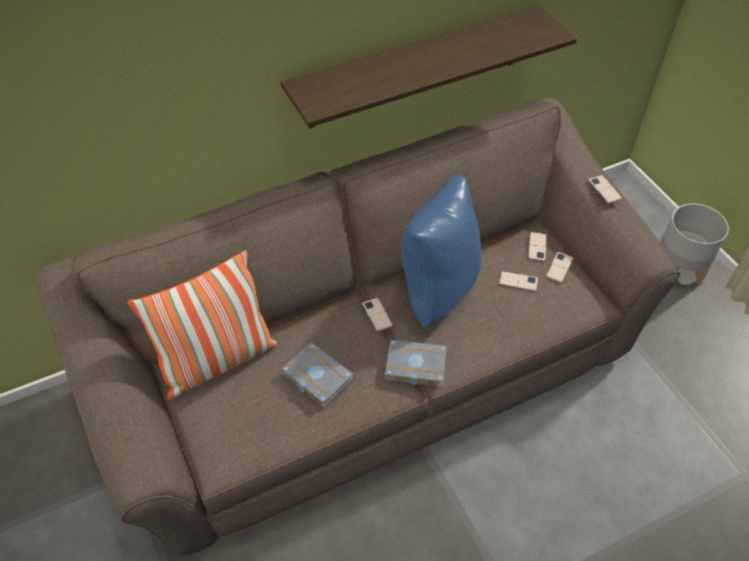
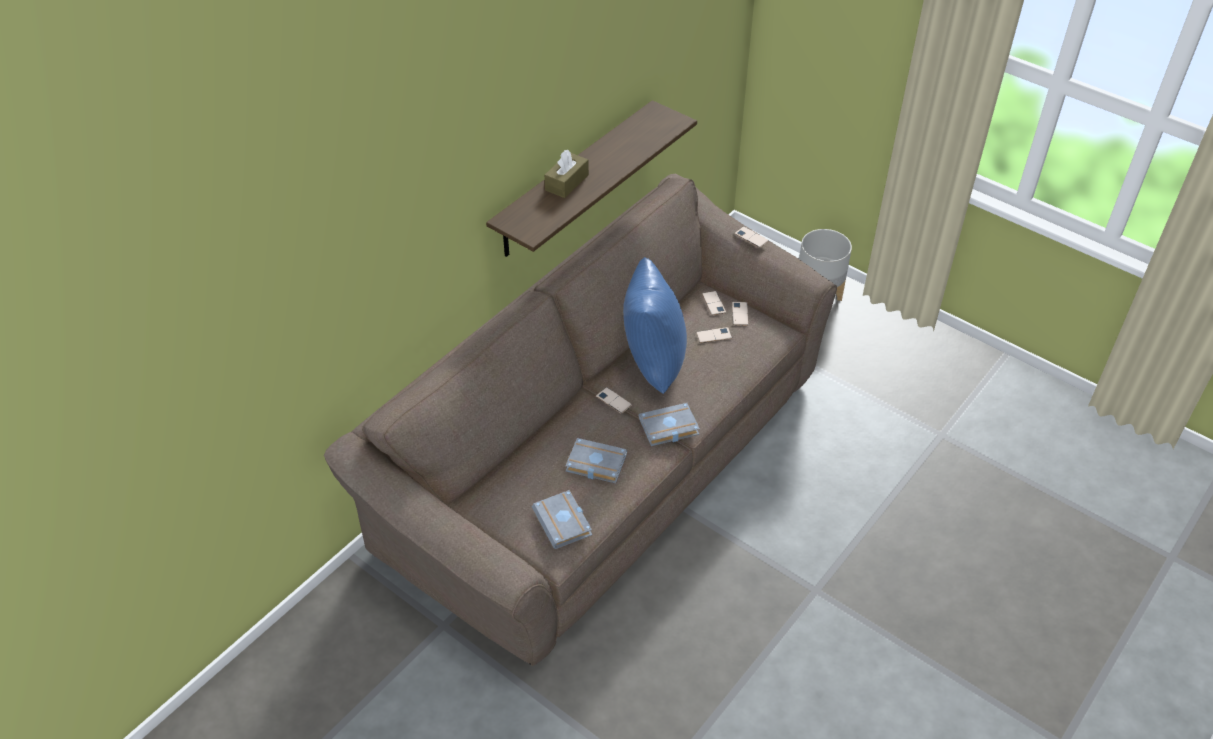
camera: 25 degrees left, 5 degrees down
(217, 361) = (503, 482): pillow -> none
(247, 431) = (564, 523): none -> grey book
(391, 64) = (567, 182): none -> brown tissue box

